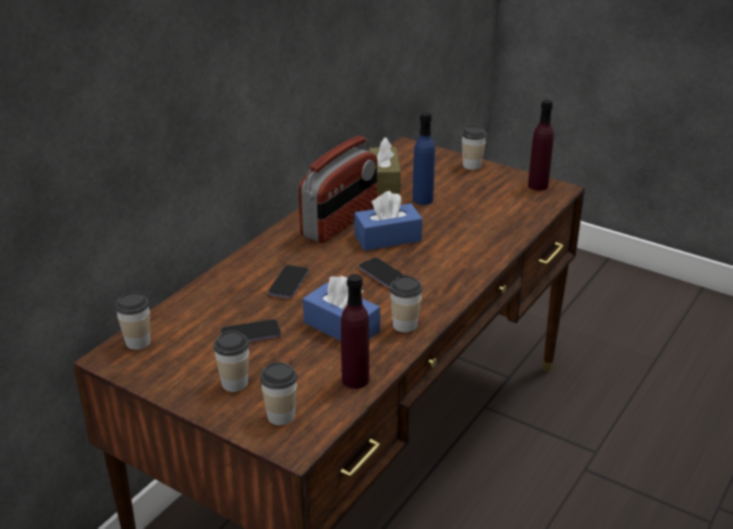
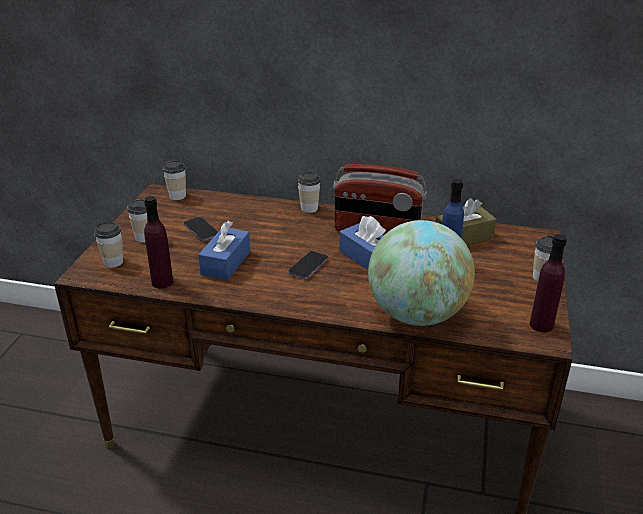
camera: 70 degrees right, 0 degrees up
(288, 283) = (272, 230): phone -> none
(405, 325) = (241, 290): cup -> cup (309, 208)
(498, 235) = (417, 314): none -> globe

